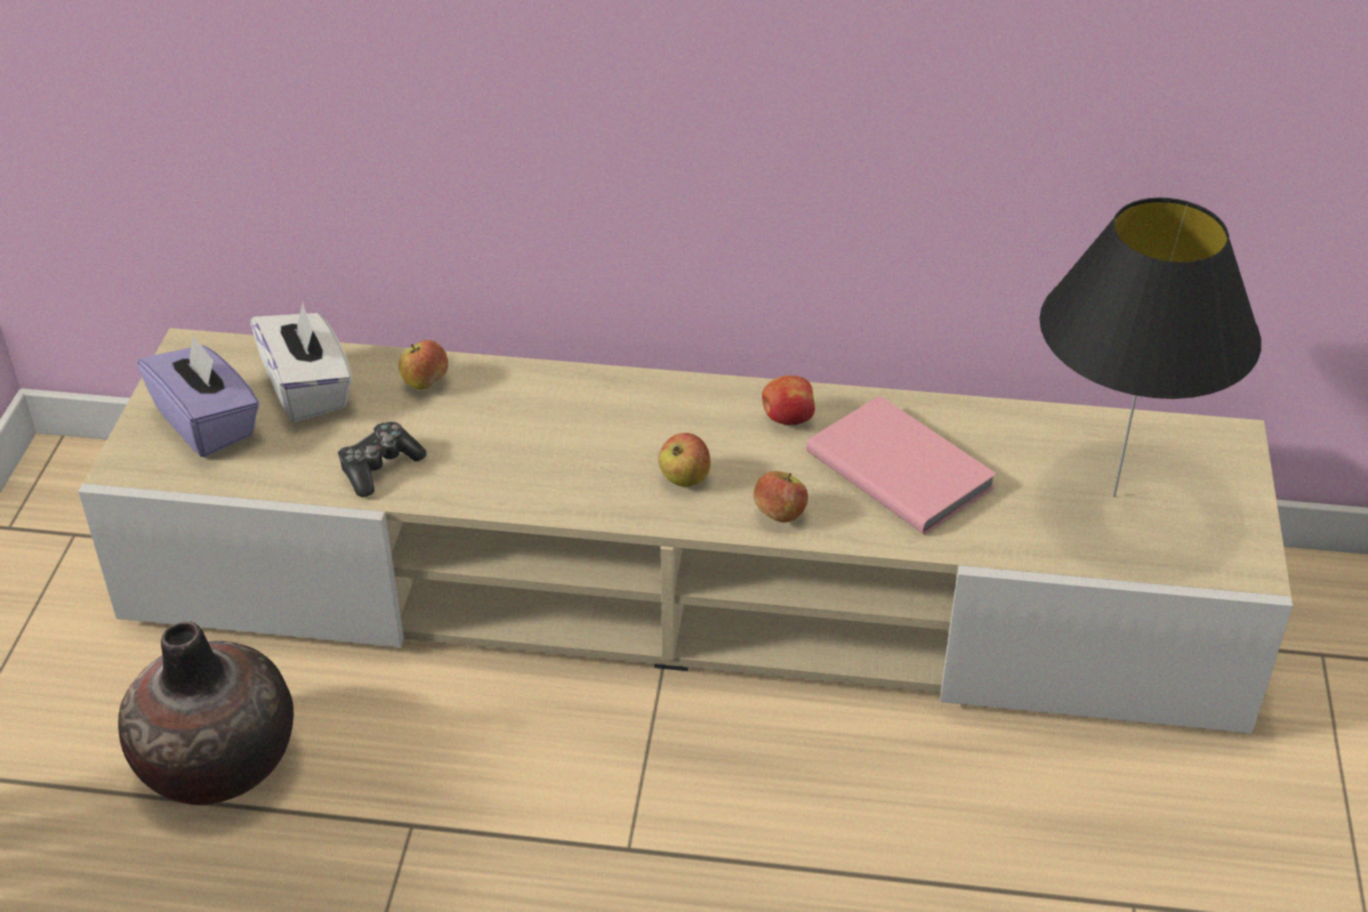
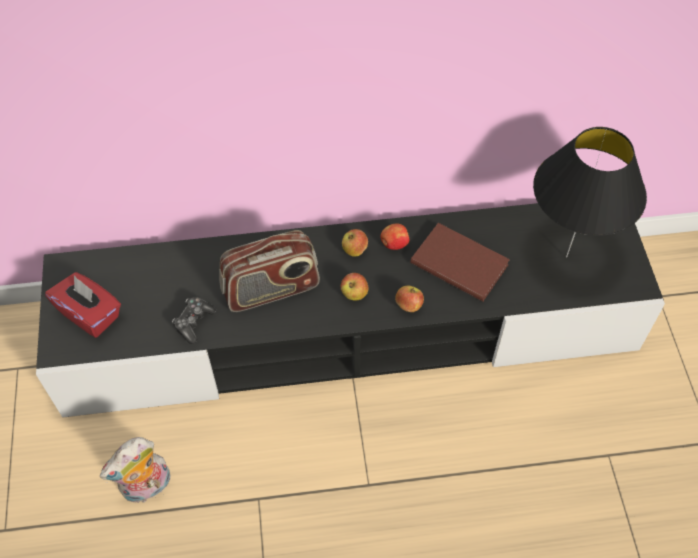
camera: 15 degrees left, 15 degrees up
(207, 423) = (90, 314): purple tissue box -> red tissue box
(217, 763) = (147, 488): vase -> plush toy
(308, 389) = (137, 279): white tissue box -> none
(425, 383) = (198, 261): apple -> apple (354, 250)
(536, 446) = (271, 290): none -> radio
(686, 590) = (350, 329): beige tv stand -> black tv stand
(900, 467) = (459, 262): pink book -> brown book

